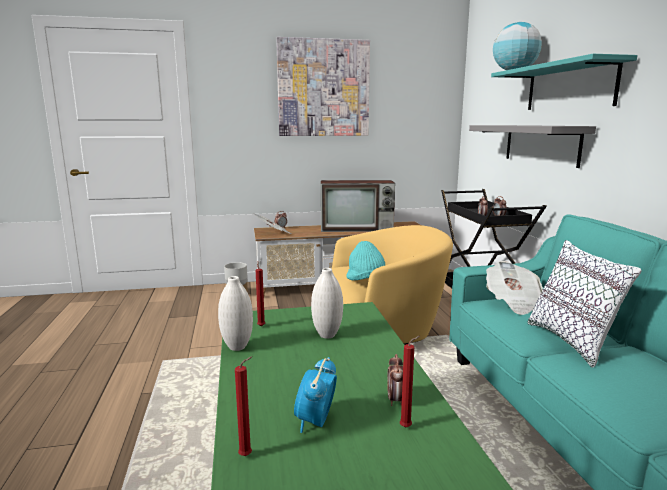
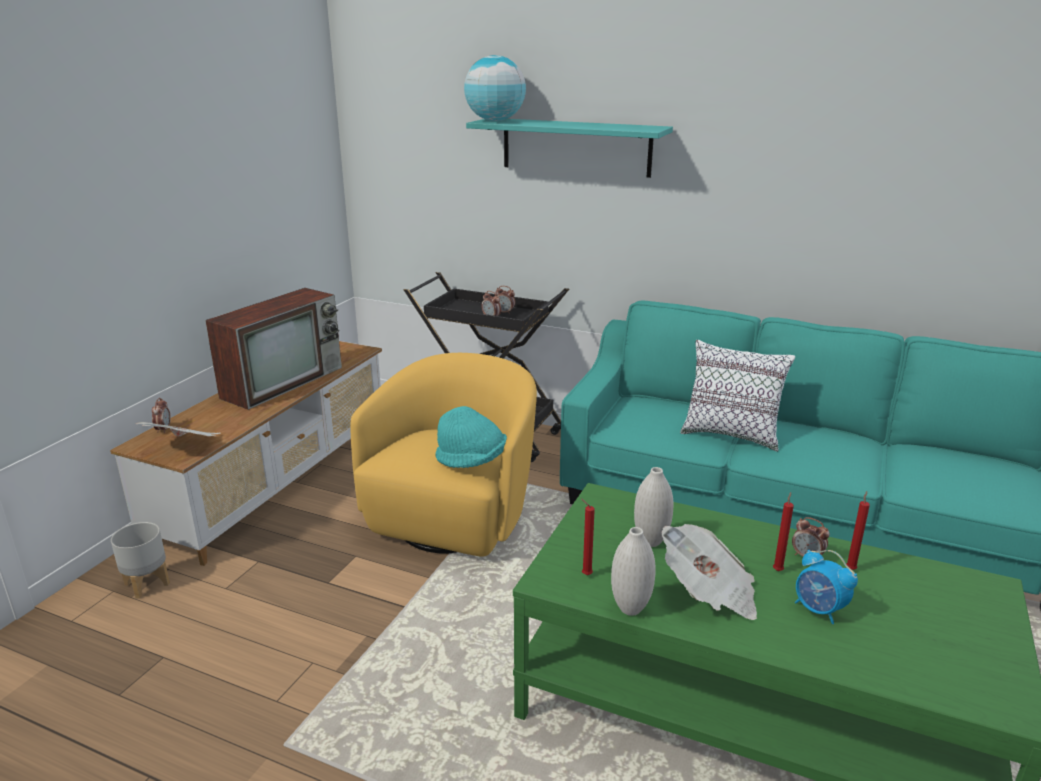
camera: 55 degrees left, 10 degrees up
(247, 455) = (853, 664): red candle -> red candle (778, 570)
(323, 88) = (166, 149): picture -> none
(514, 303) = (635, 416): newspaper -> newspaper (709, 593)
(541, 144) = (535, 212): grey shelf -> none

